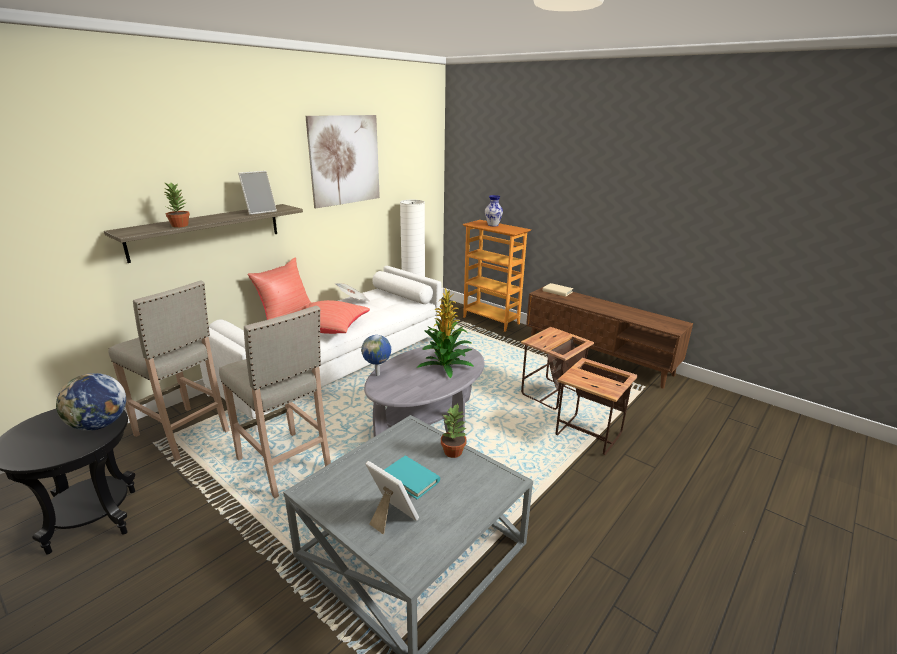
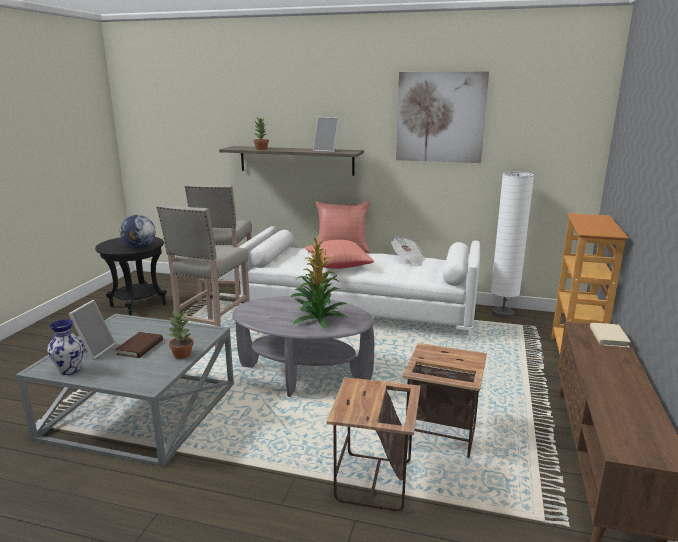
camera: 65 degrees right, 5 degrees down
(378, 374) = (276, 299): globe -> none
(411, 479) = (140, 347): turquoise book -> brown book
(492, 225) = (596, 222): vase -> vase (70, 370)

